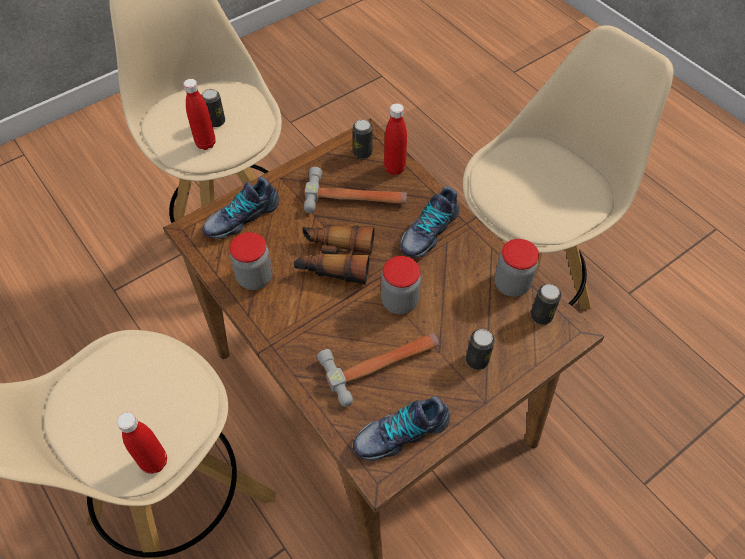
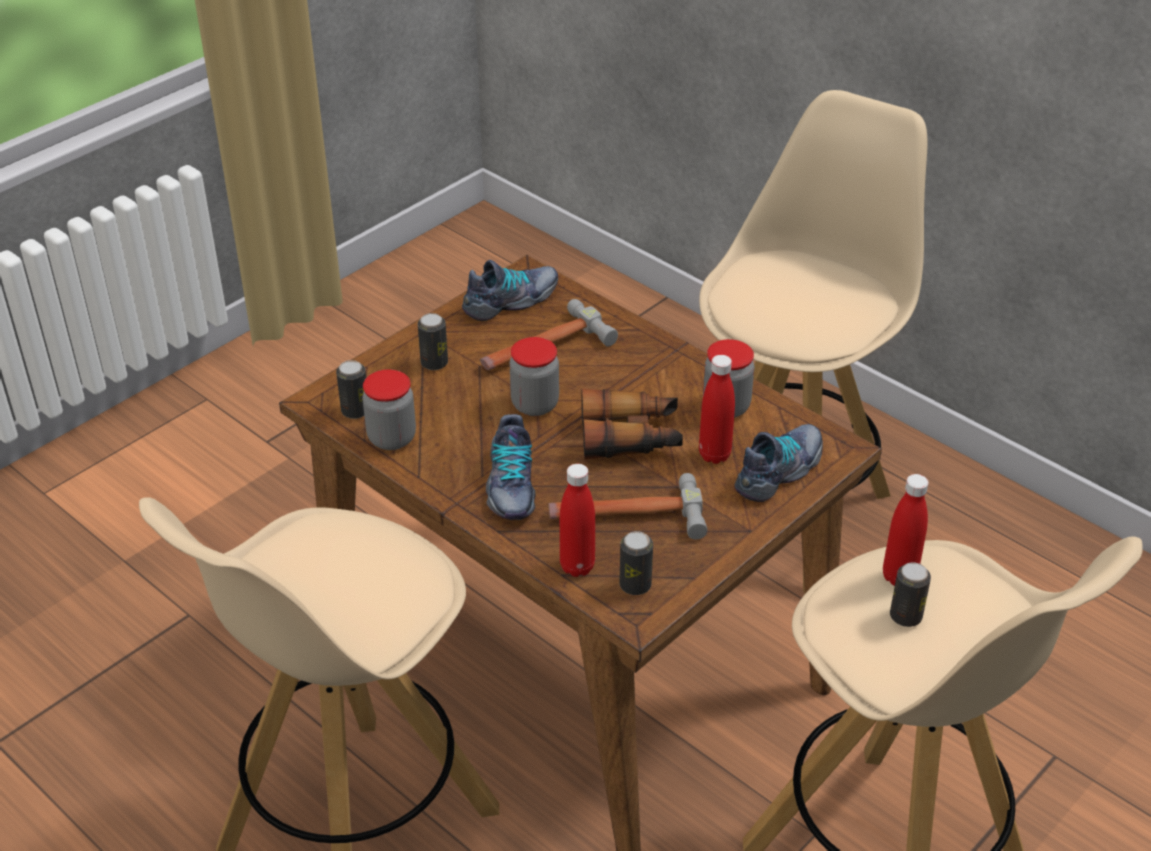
camera: 170 degrees right, 15 degrees down
(154, 462) = (752, 266): red bottle -> red bottle (714, 455)
(428, 231) = (510, 485): shoe -> shoe turned 150 degrees clockwise

